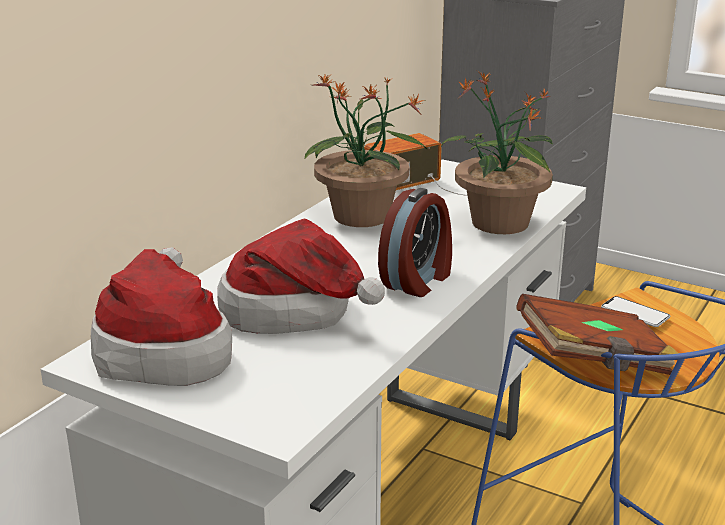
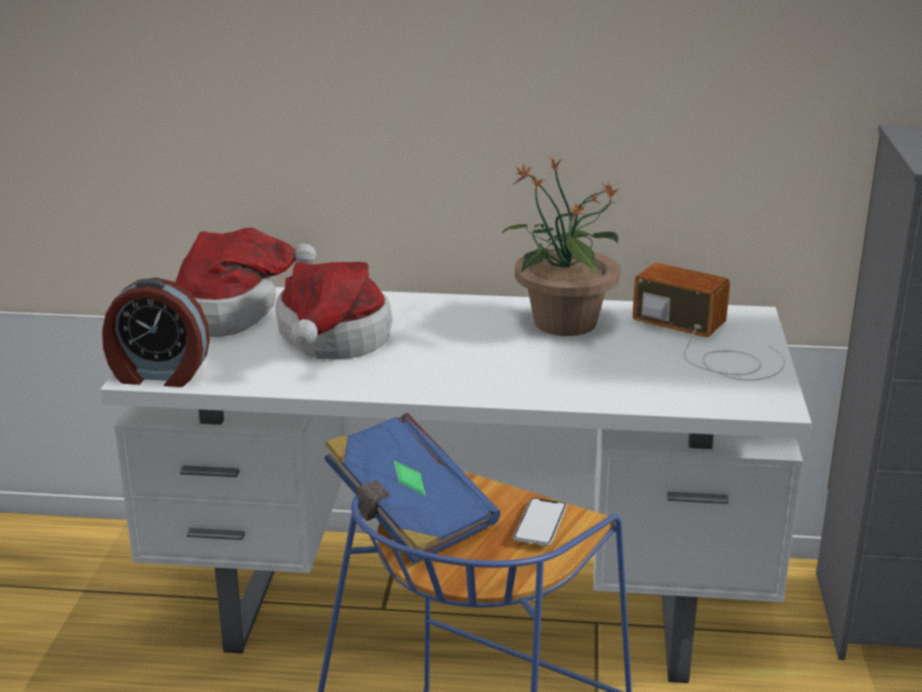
camera: 65 degrees right, 0 degrees up
(418, 280) = (442, 376): alarm clock -> alarm clock (158, 375)
(499, 223) = (627, 390): potted plant -> none
(595, 362) = (408, 515): brown book -> blue book

